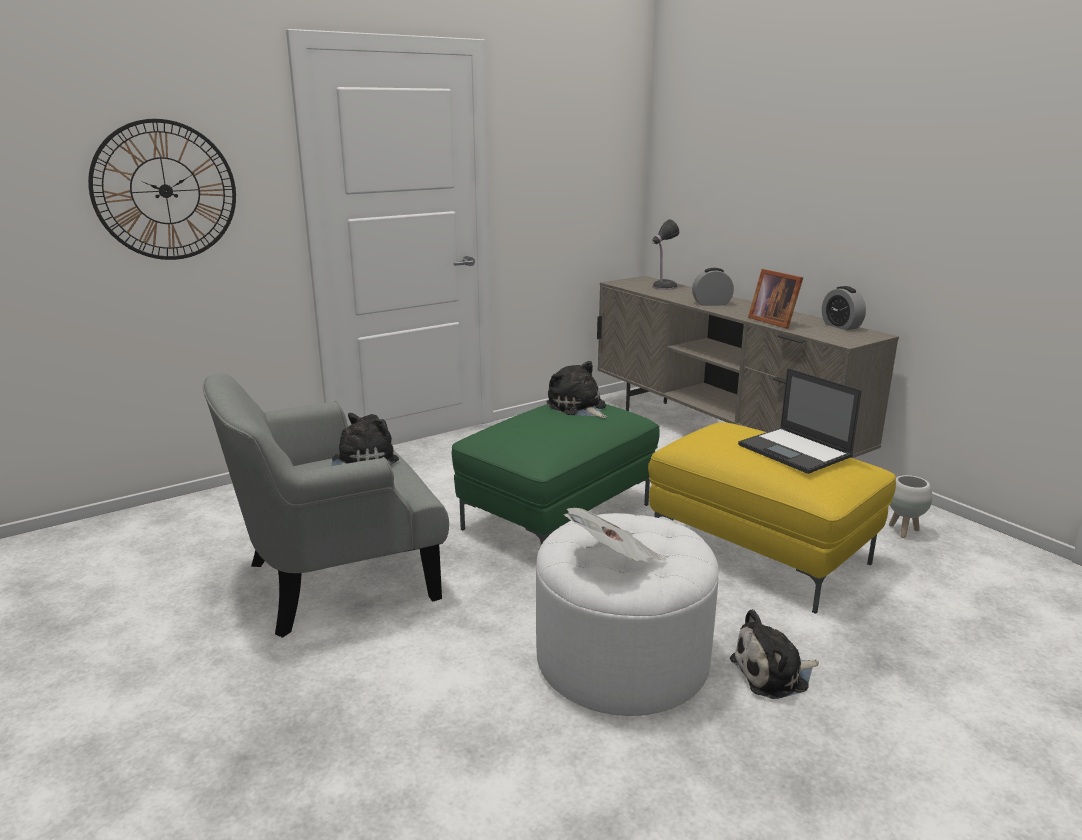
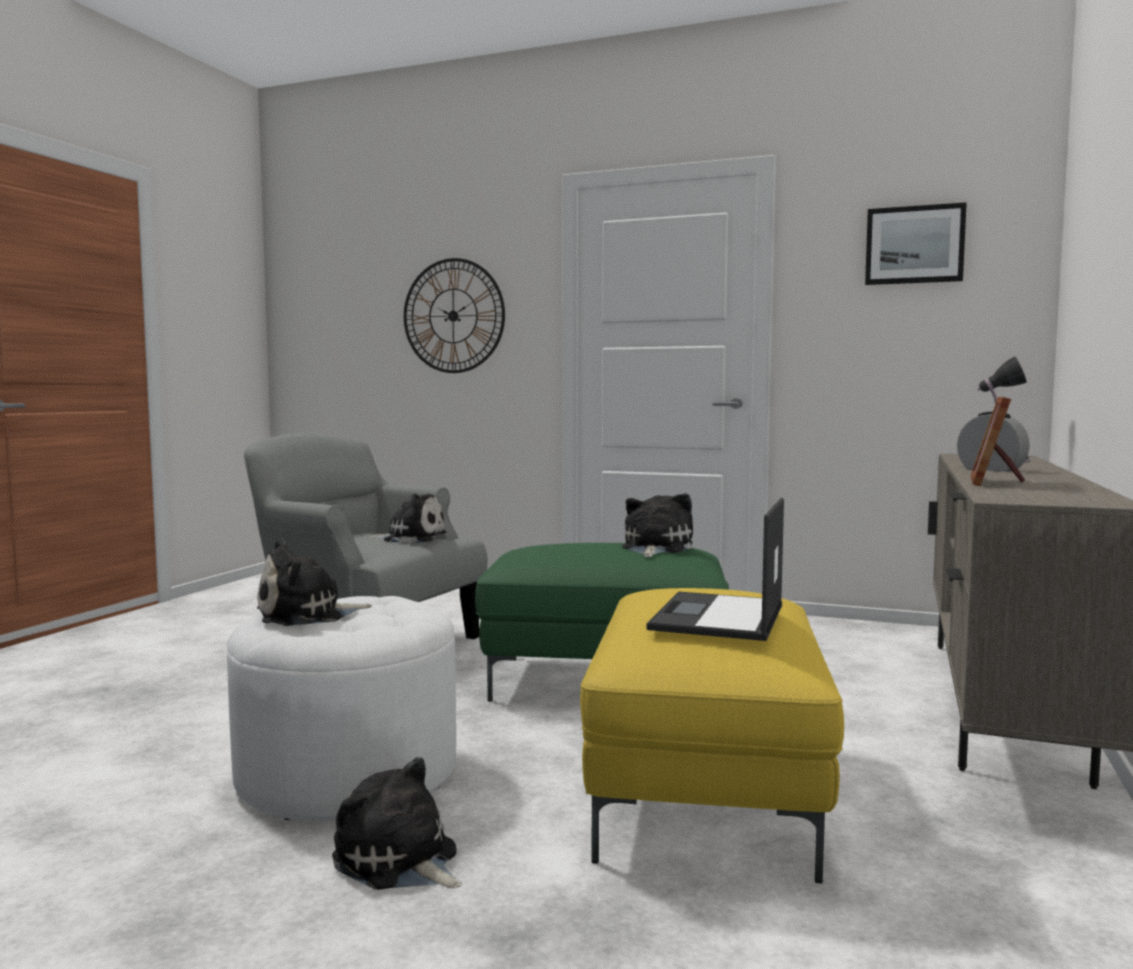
camera: 55 degrees right, 15 degrees down
(576, 127) = (914, 245): none -> picture
(614, 560) = (306, 615): newspaper -> plush toy
(841, 326) = (1091, 494): alarm clock -> none
(903, 531) = (1007, 895): white planter -> none

